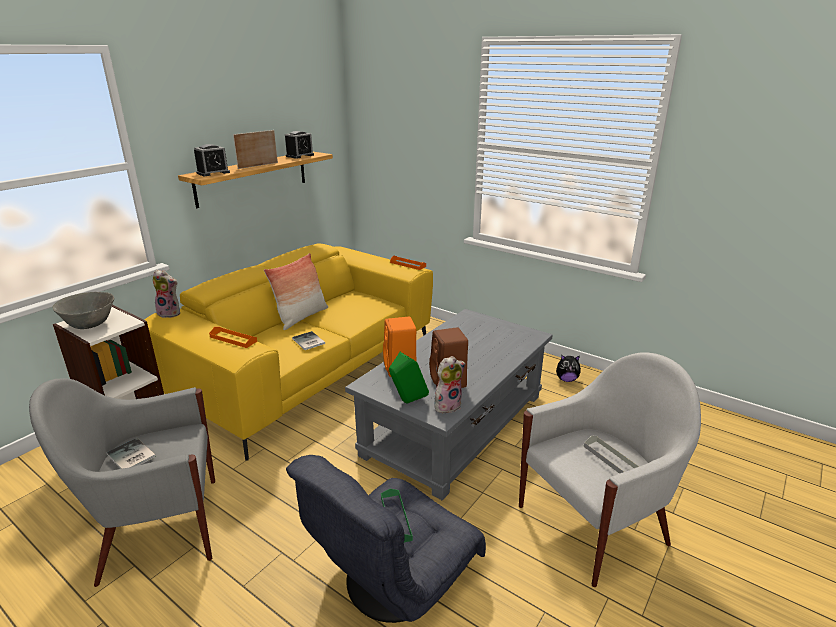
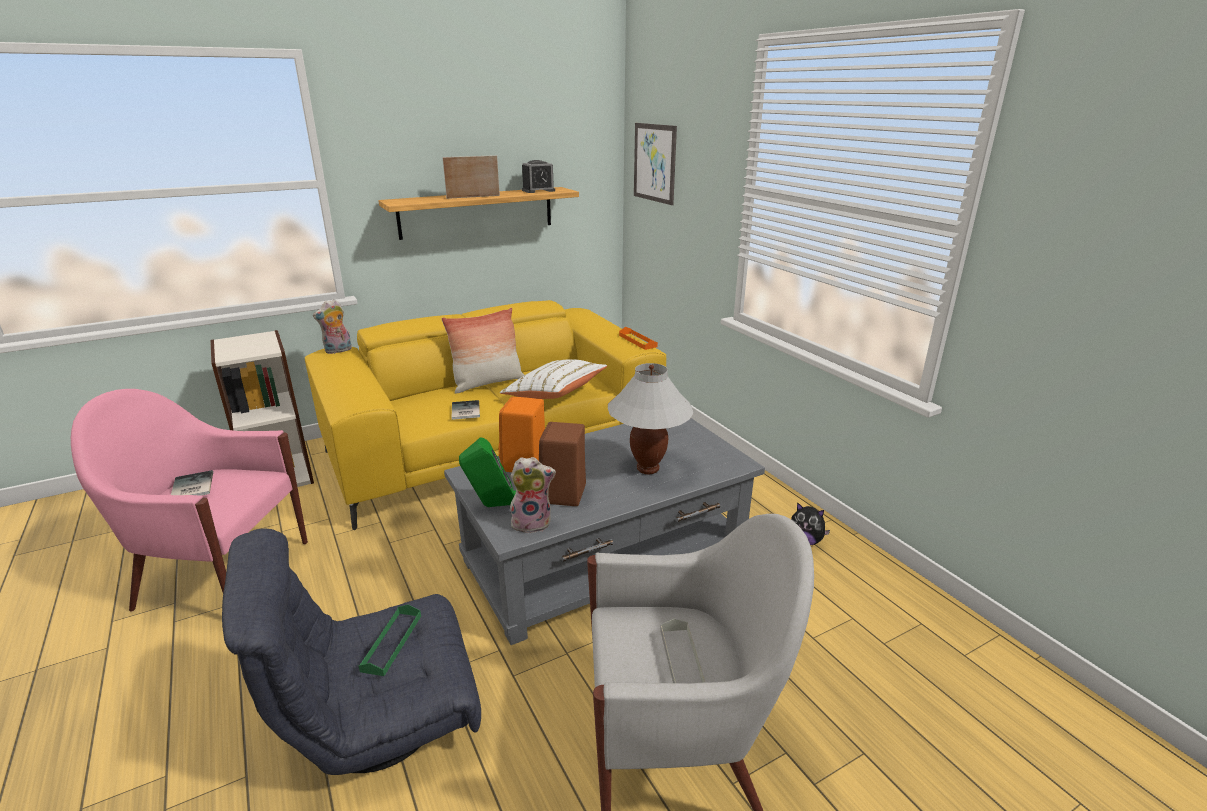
camera: 25 degrees right, 0 degrees up
(90, 325) = (236, 346): grey bowl -> none
(157, 528) = (222, 573): grey armchair -> pink armchair
(170, 313) = (338, 351): plush toy -> plush toy turned 105 degrees clockwise
(213, 173) = (414, 200): alarm clock -> none
(233, 339) = (361, 388): orange tray -> none
(363, 315) = (554, 394): none -> white pillow
(383, 128) = (654, 163): none -> picture
(485, 352) = (648, 469): none -> white table lamp

